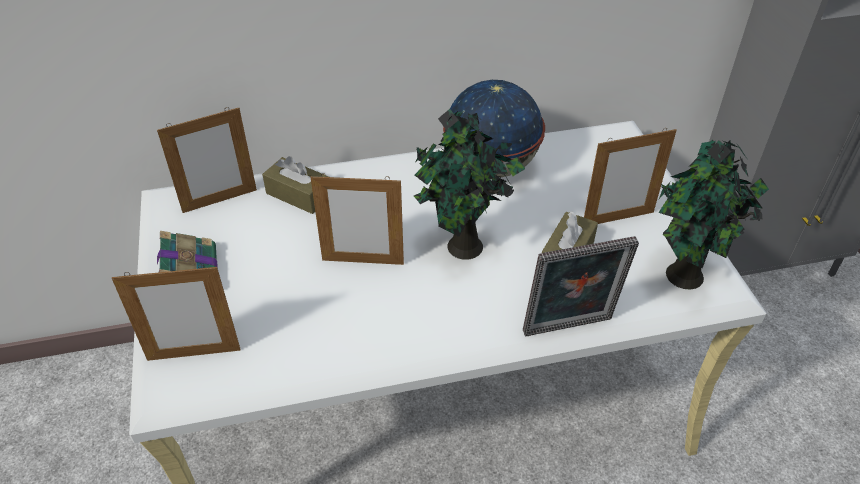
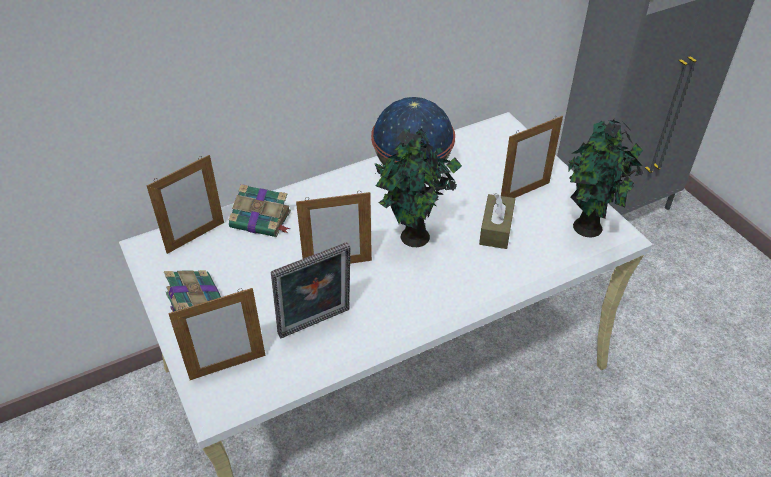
camera: 15 degrees left, 0 degrees up
(298, 195) = (262, 220): brown tissue box -> book
(569, 329) = (517, 285): picture frame -> picture frame (316, 325)

